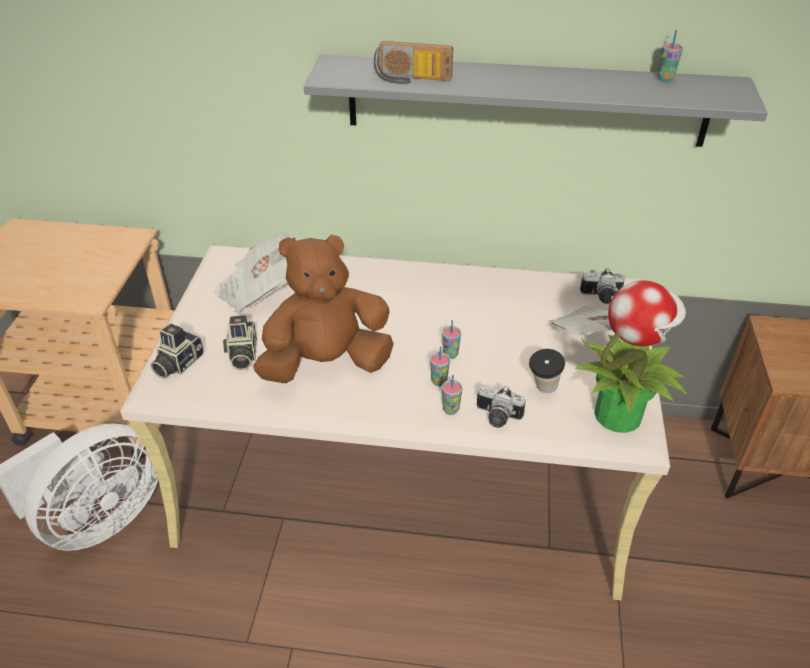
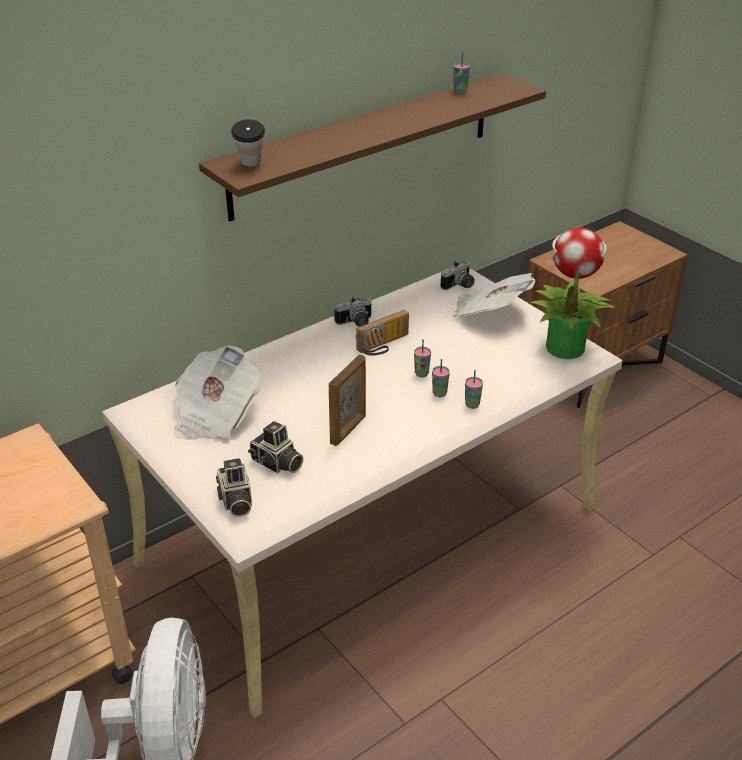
camera: 45 degrees left, 5 degrees down
(326, 363) = (348, 430): brown plush toy -> picture frame
(412, 79) = (307, 153): radio -> radio (384, 345)
(496, 417) = (504, 391): camera -> camera (356, 323)
(526, 101) = (364, 145): grey shelf -> brown shelf
(542, 390) = (506, 360): cup -> cup (250, 165)

